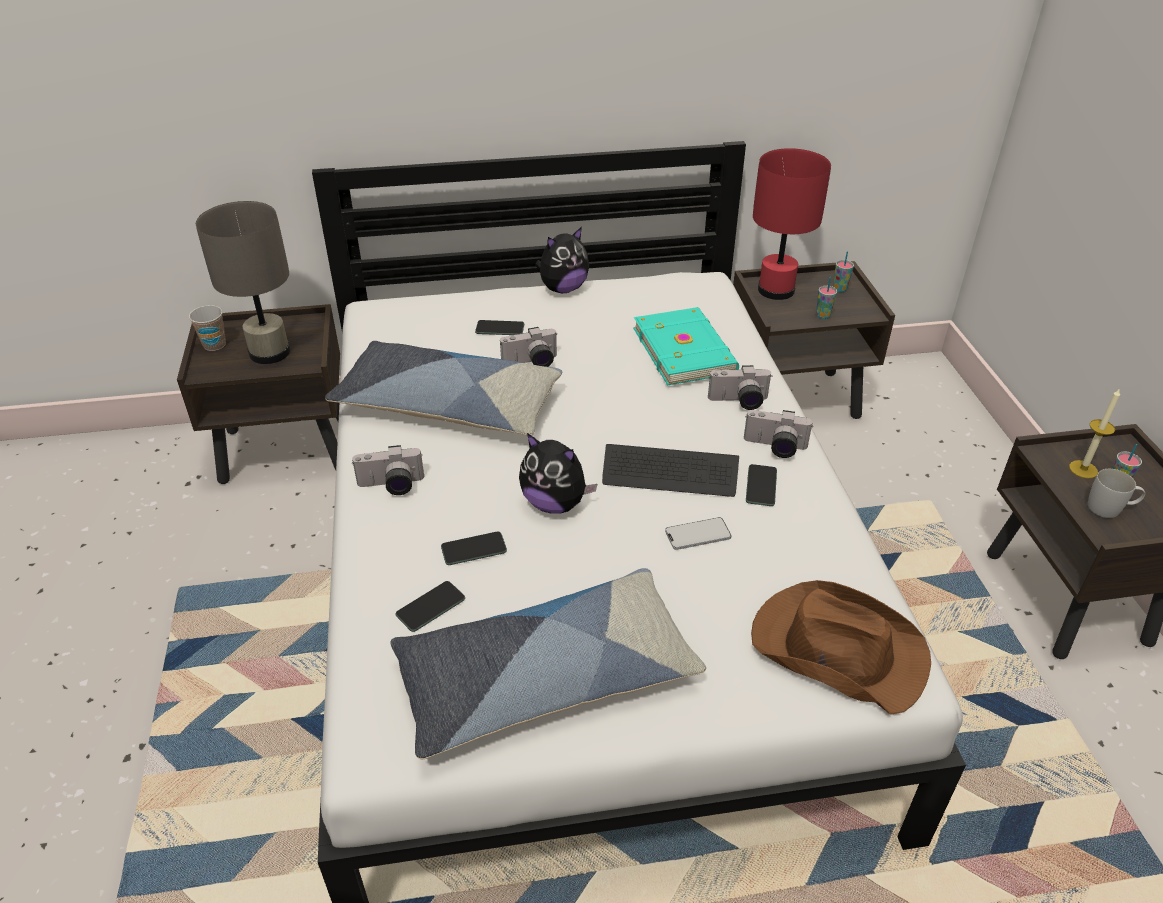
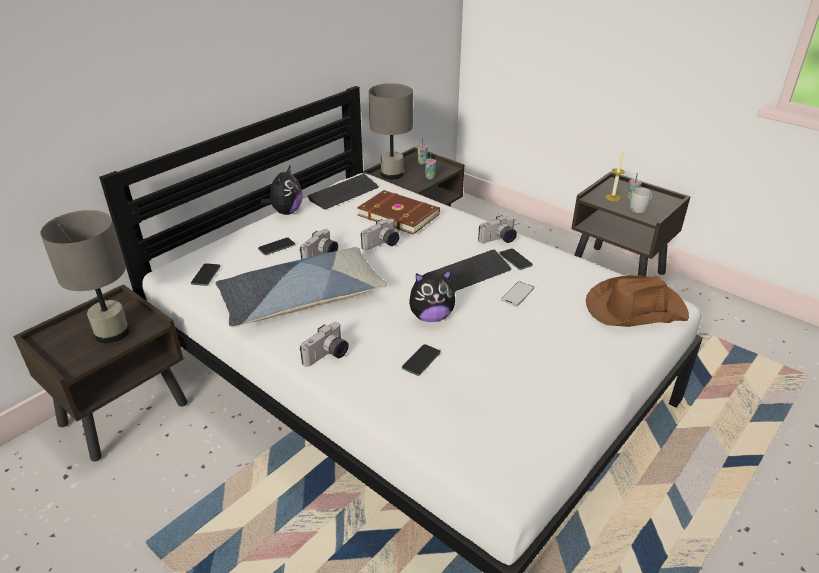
camera: 40 degrees left, 5 degrees down
(214, 345) = (57, 347): cup -> none
(430, 607) = (439, 400): phone -> phone (206, 275)
(544, 676) = (538, 395): pillow -> none
(657, 291) = (344, 193): none -> keyboard
(685, 349) = (398, 214): turquoise book -> brown book
(739, 402) = (456, 228): camera -> camera (382, 245)
(777, 290) = (392, 174): red table lamp -> grey table lamp

